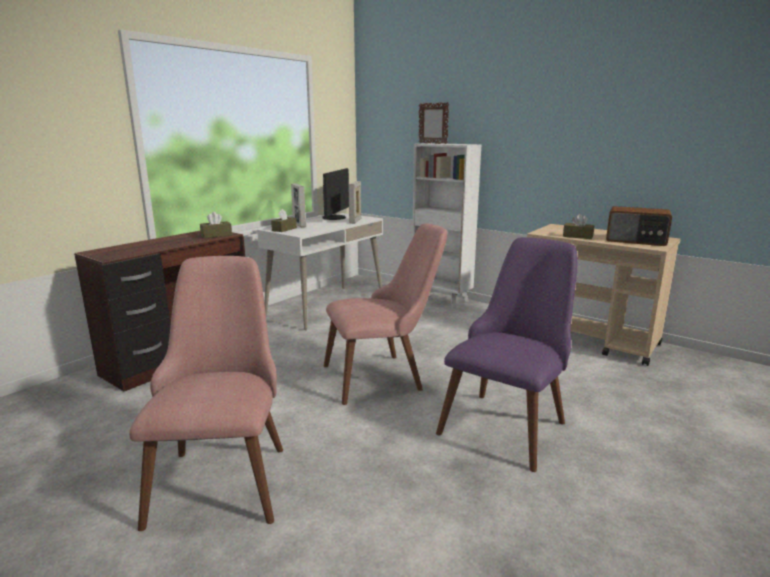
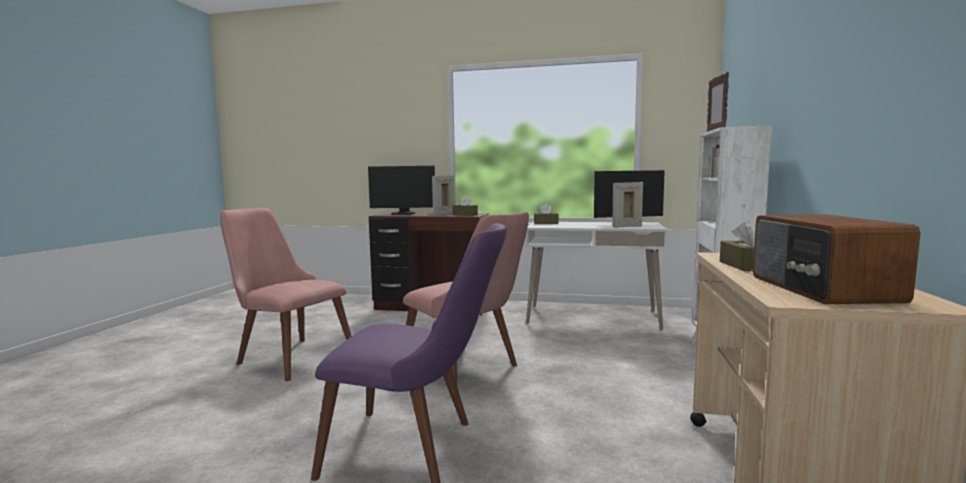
camera: 65 degrees right, 10 degrees down
(123, 249) = (403, 214): none -> monitor
(224, 472) = (287, 355): pink chair -> pink chair turned 120 degrees counterclockwise
(299, 225) = (572, 223): picture frame -> picture frame (444, 214)

